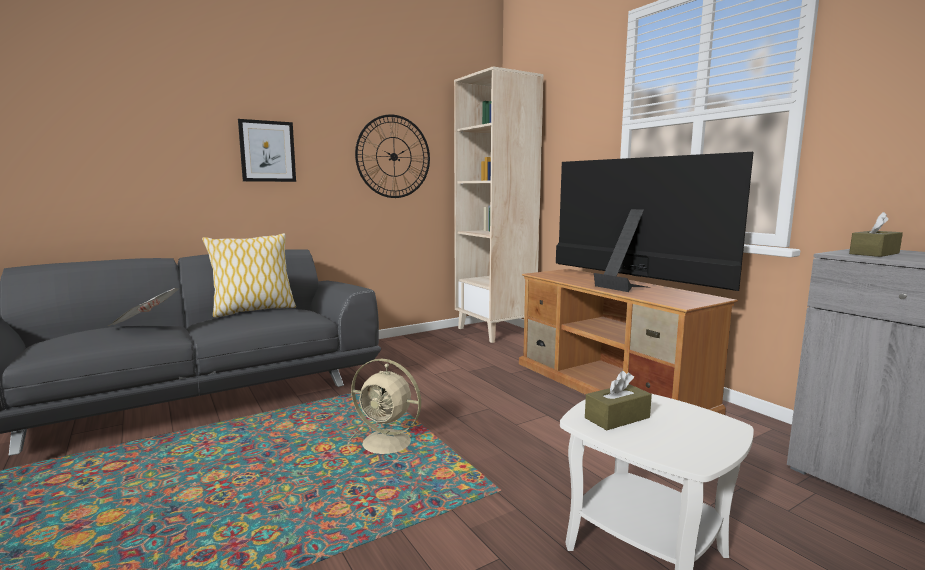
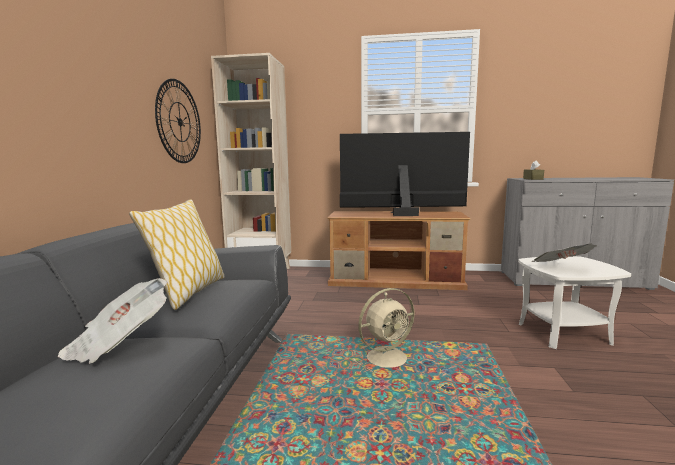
camera: 50 degrees left, 0 degrees up
(267, 151) = (84, 103): picture -> none
(617, 418) = (561, 268): brown tissue box -> newspaper

